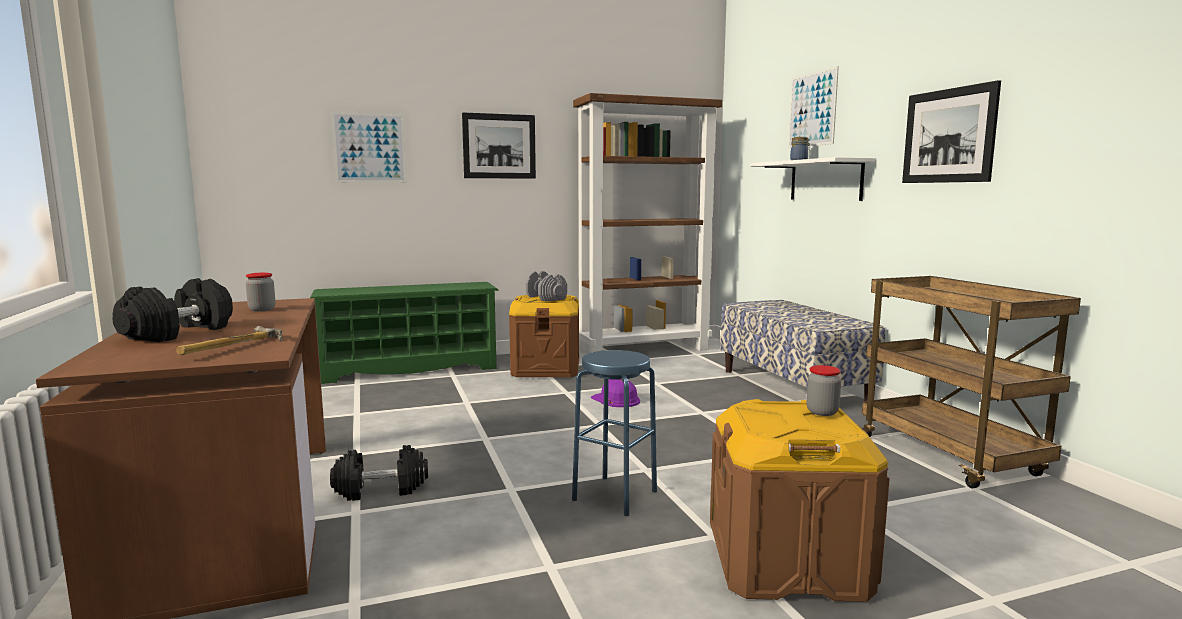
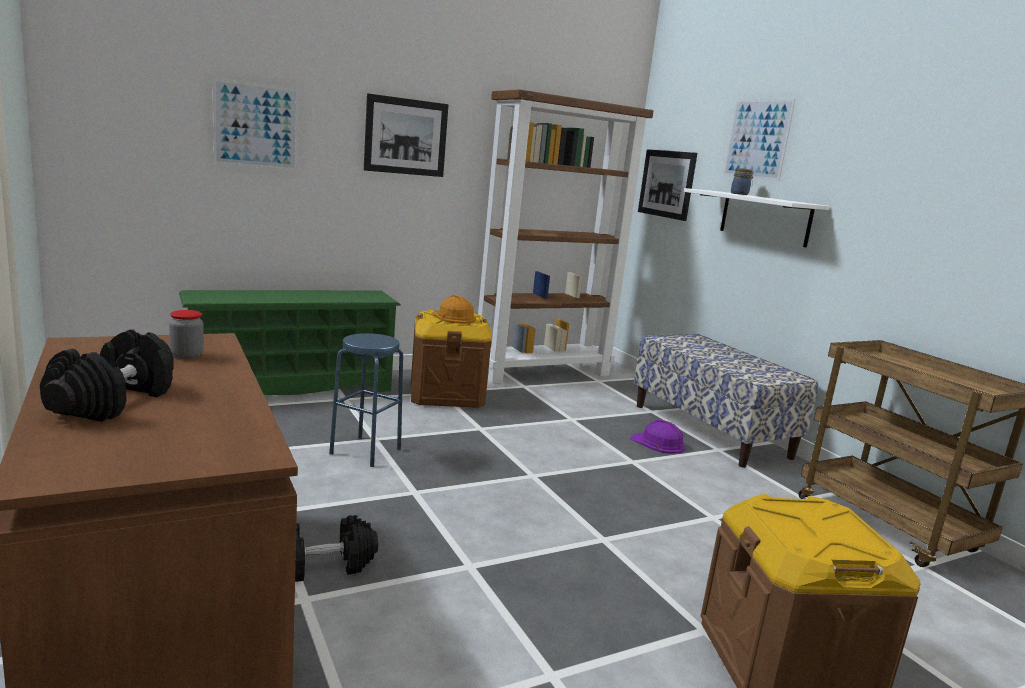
camera: 10 degrees left, 5 degrees up
(238, 348) = (215, 438): hammer -> none
(545, 298) = (453, 317): grey dumbbell -> orange hard hat
(615, 495) = (584, 575): blue stool -> blue stool (365, 451)
(616, 400) = (537, 441): purple hard hat -> purple hard hat (658, 443)
(822, 412) = (839, 516): jar -> none
(948, 136) = (917, 199): picture -> picture (666, 184)

